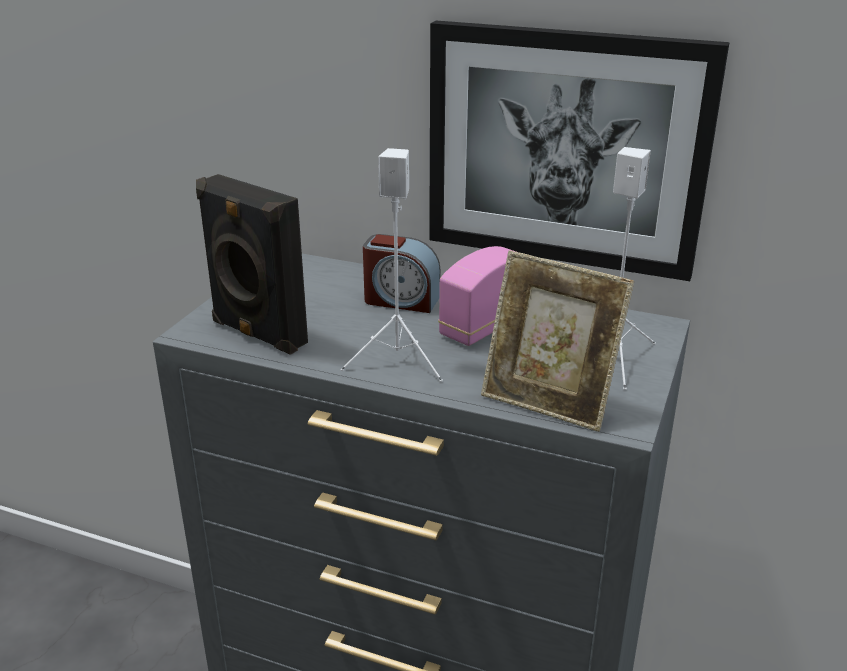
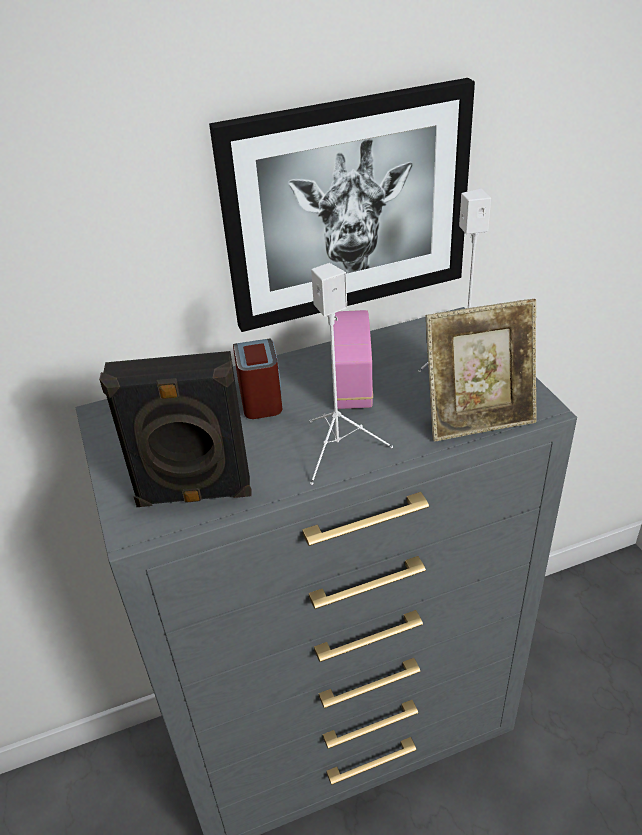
camera: 40 degrees left, 10 degrees up
(401, 300) = (260, 396): alarm clock -> alarm clock turned 75 degrees counterclockwise

